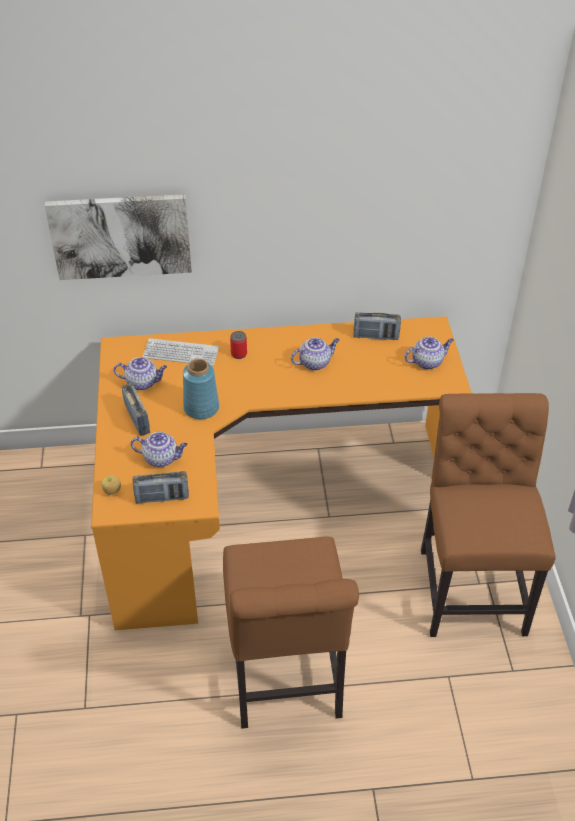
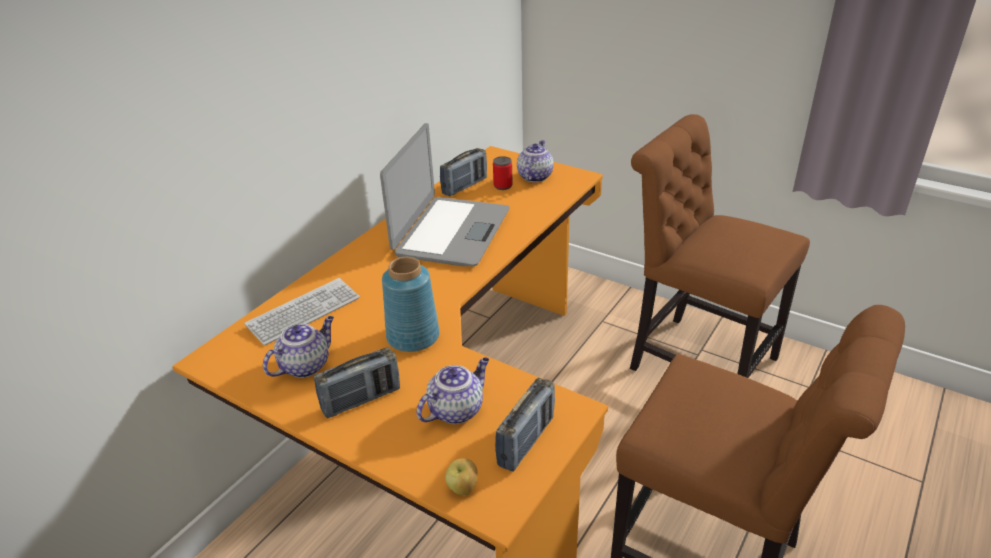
camera: 50 degrees left, 10 degrees down
(121, 235) = (154, 169): picture -> none
(137, 419) = (361, 400): radio -> radio turned 135 degrees clockwise
(239, 354) = (368, 272): can -> can (503, 186)
(315, 363) = (451, 232): teapot -> laptop

